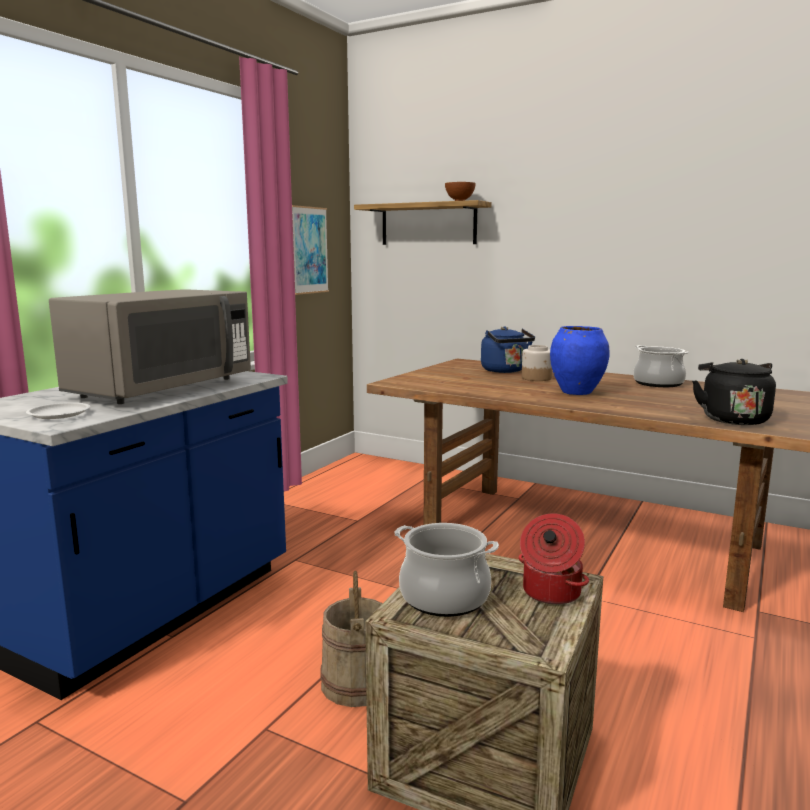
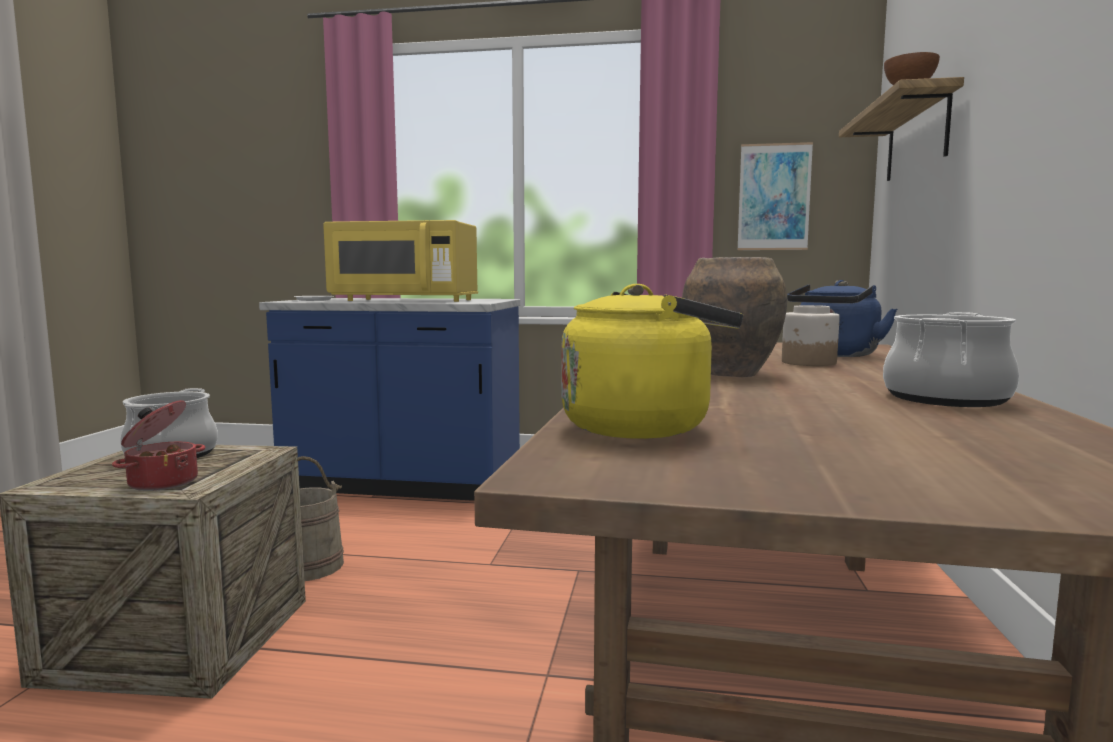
camera: 70 degrees right, 5 degrees down
(162, 389) = (405, 300): grey microwave -> yellow microwave
(576, 392) = (731, 374): blue vase -> brown vase
(732, 419) = (643, 427): black kettle -> yellow kettle

